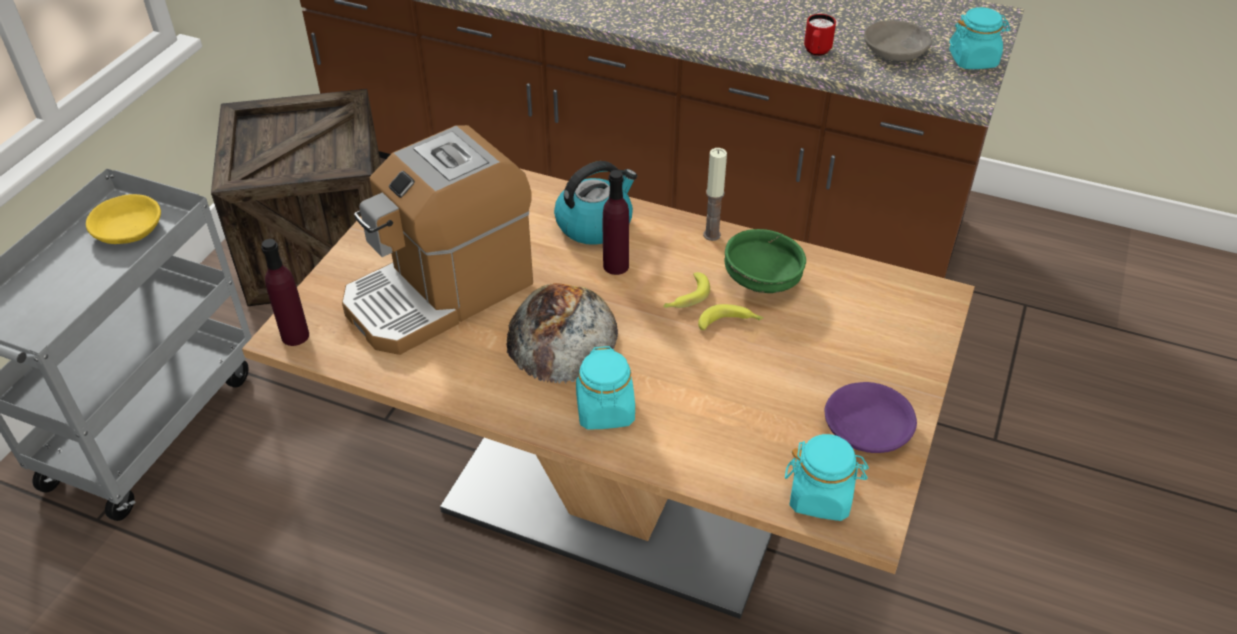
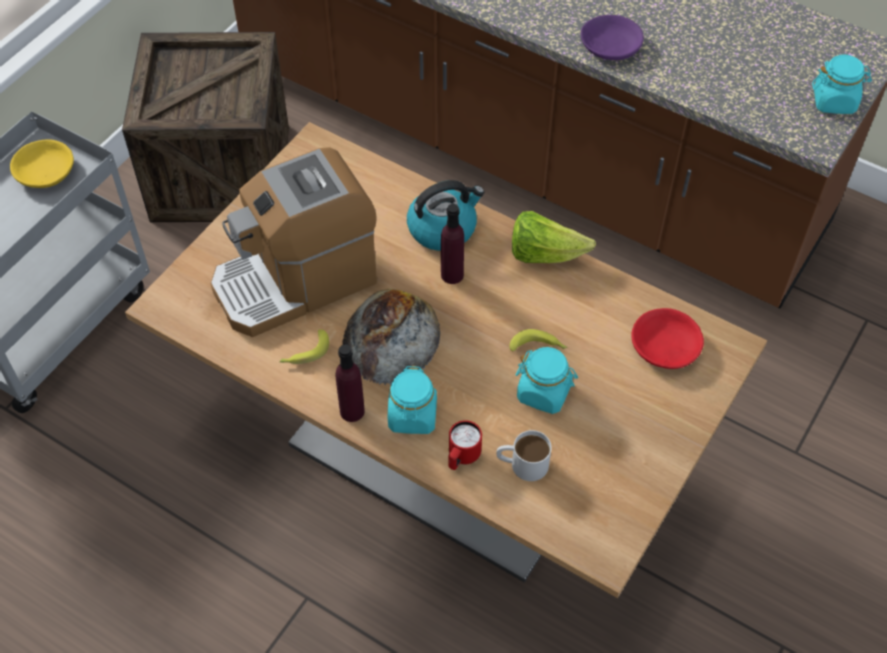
camera: 10 degrees right, 10 degrees up
(295, 335) = (169, 306): purple bottle -> purple bottle (352, 411)
(685, 297) = (505, 316): banana -> banana (305, 353)
(712, 235) = (544, 254): candle -> lettuce
(745, 443) = (522, 464): none -> white mug
(763, 281) = (578, 309): green bowl -> none
(816, 52) = (685, 74): red mug -> red mug (462, 458)
(821, 496) = (573, 522): turquoise jar -> turquoise jar (544, 392)
(865, 428) = (628, 465): purple bowl -> purple bowl (609, 46)
(869, 306) = (665, 347): none -> red bowl
(896, 50) = (763, 81): grey bowl -> none

